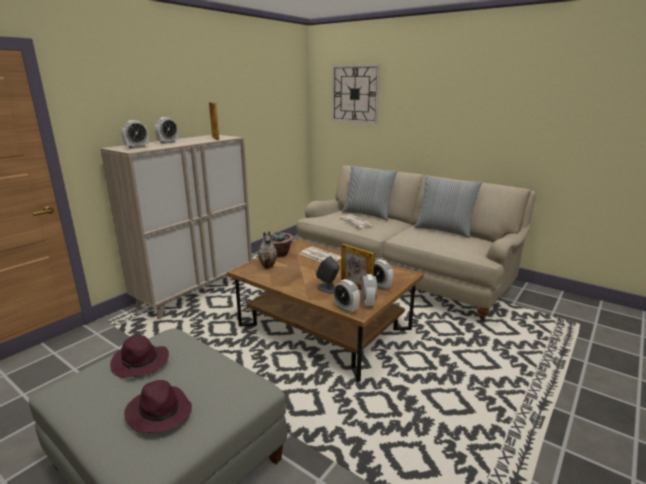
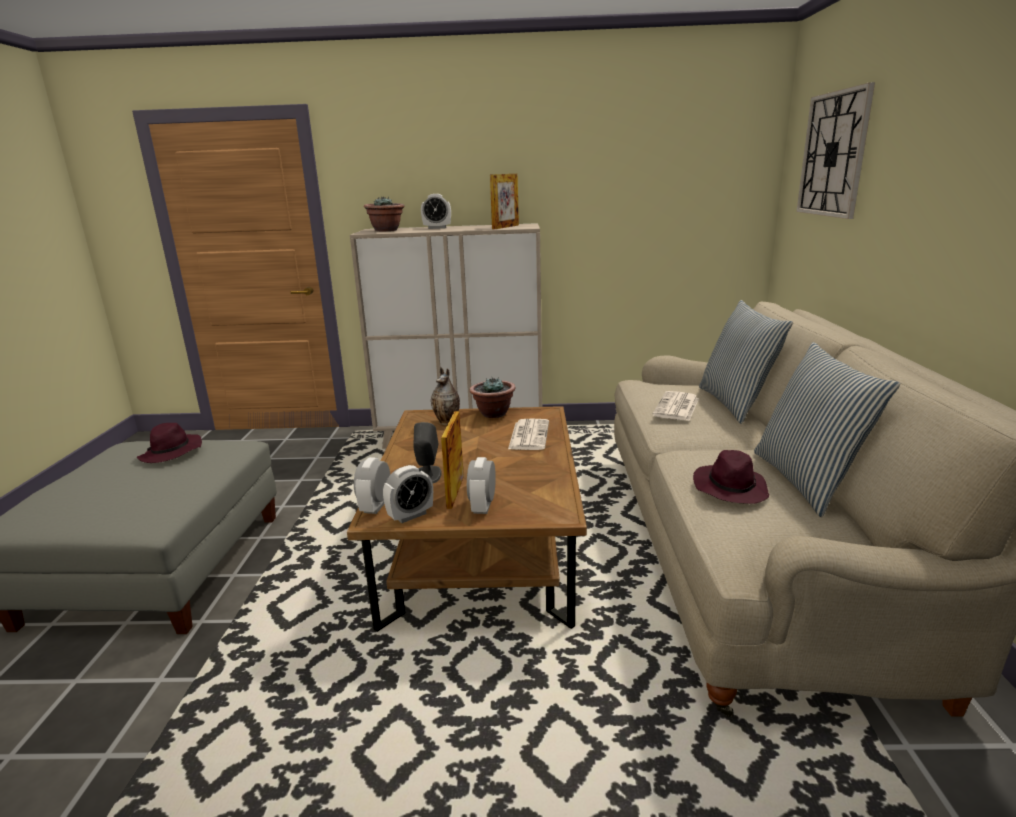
camera: 55 degrees right, 0 degrees up
(137, 147) = (386, 230): alarm clock -> potted plant
(159, 412) = (89, 493): purple hat -> purple hat (729, 488)

